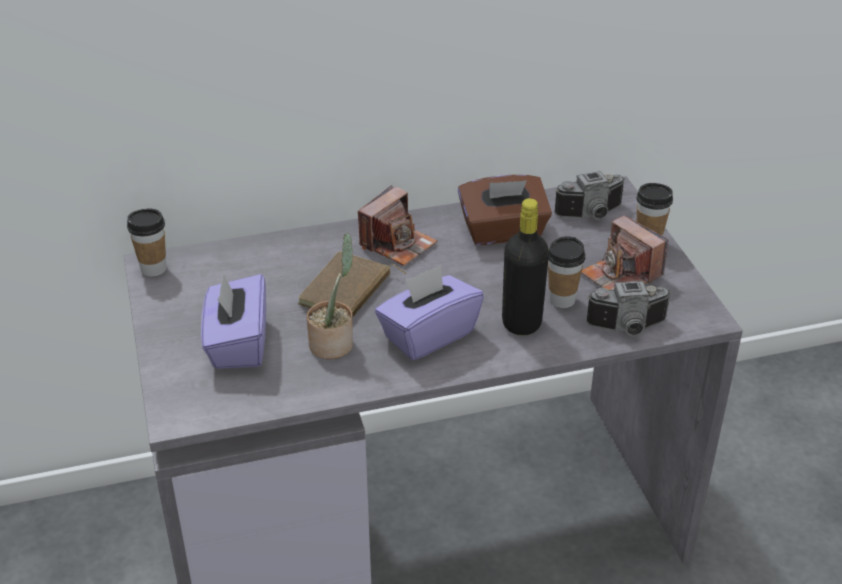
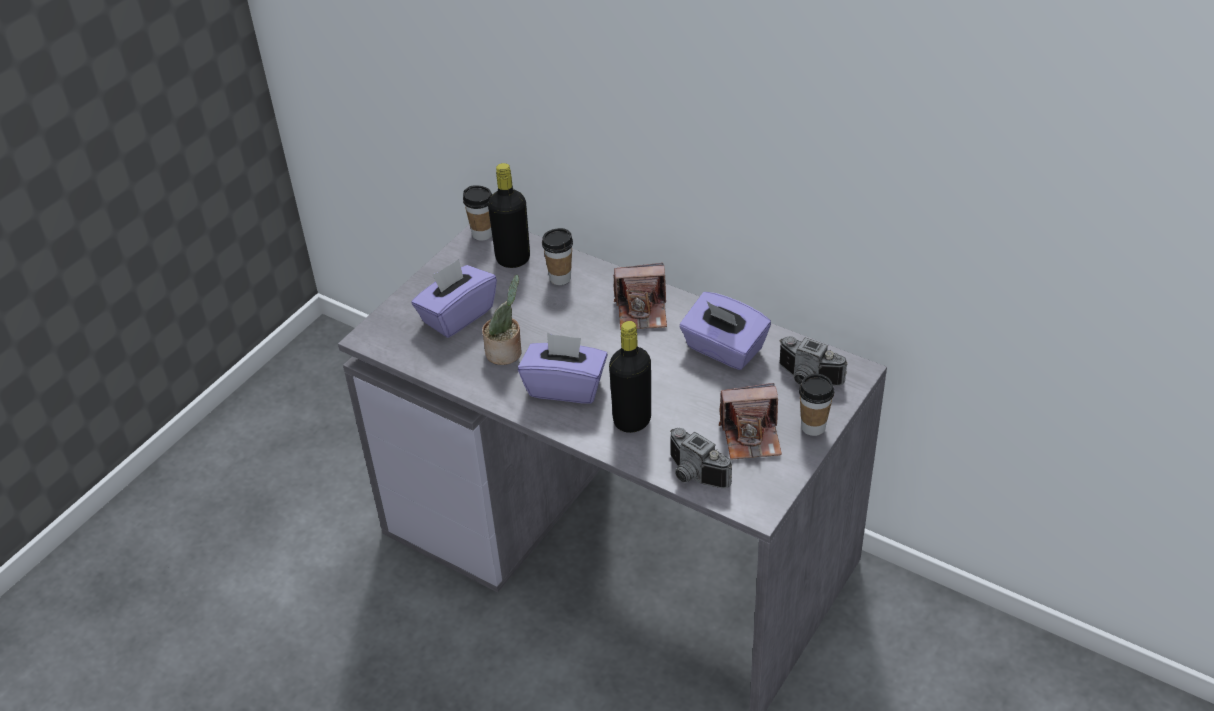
camera: 50 degrees right, 5 degrees up
(217, 271) = (513, 259): none -> black bottle
(347, 291) = (563, 324): brown book -> none
(503, 232) = (723, 349): brown tissue box -> purple tissue box
(562, 300) = (683, 424): cup -> cup (560, 278)
(621, 275) = (751, 436): camera -> camera turned 105 degrees counterclockwise

